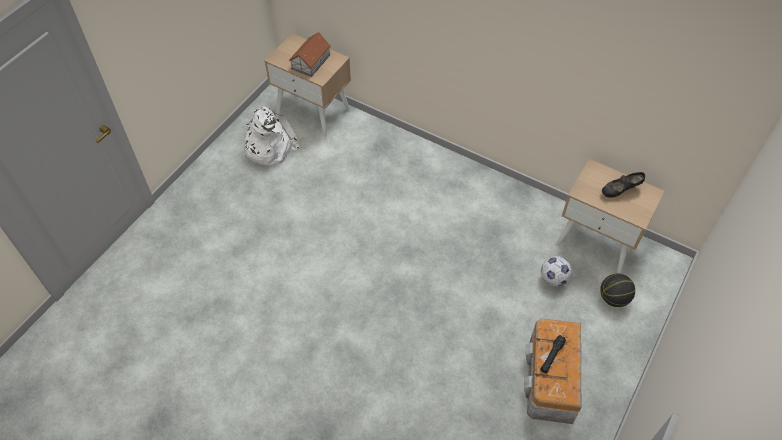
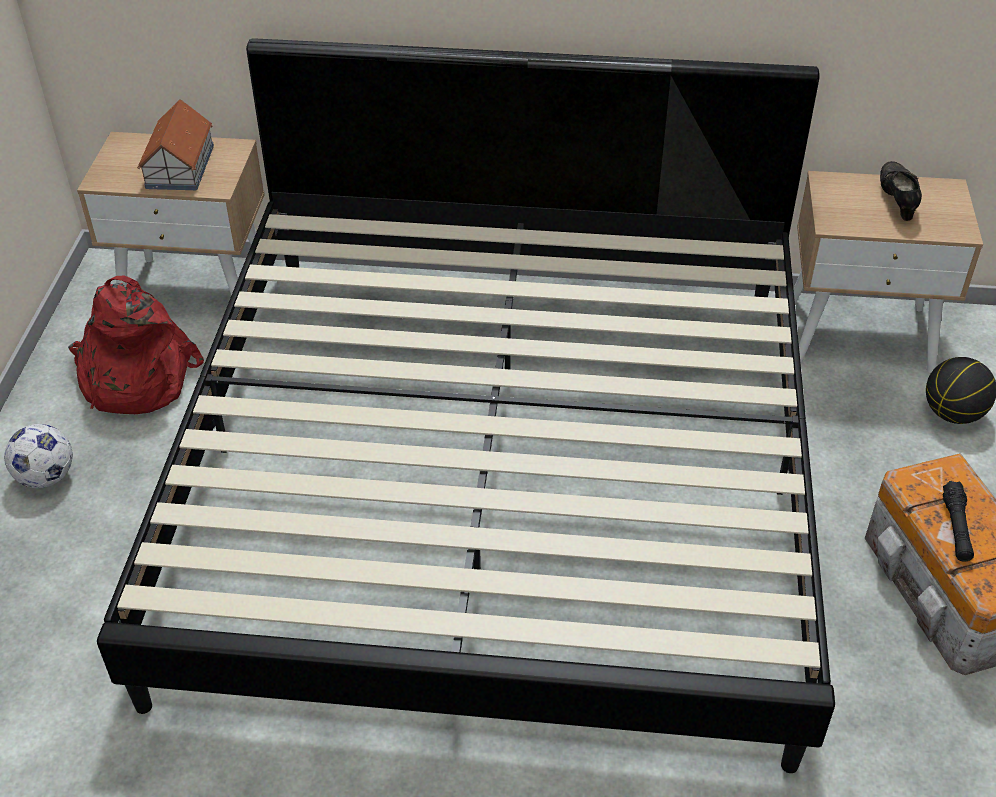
camera: 25 degrees left, 10 degrees down
(268, 146) = (134, 378): white backpack -> red backpack
(391, 248) = (498, 473): none -> bed
(553, 278) = (831, 419): football -> football (46, 477)
(620, 191) = (896, 201): black shoe -> black shoe turned 135 degrees clockwise

